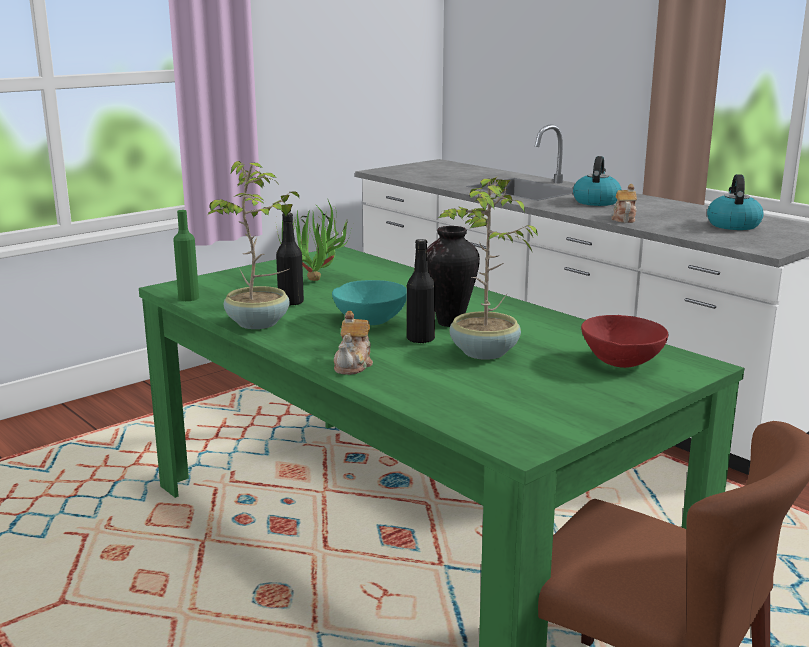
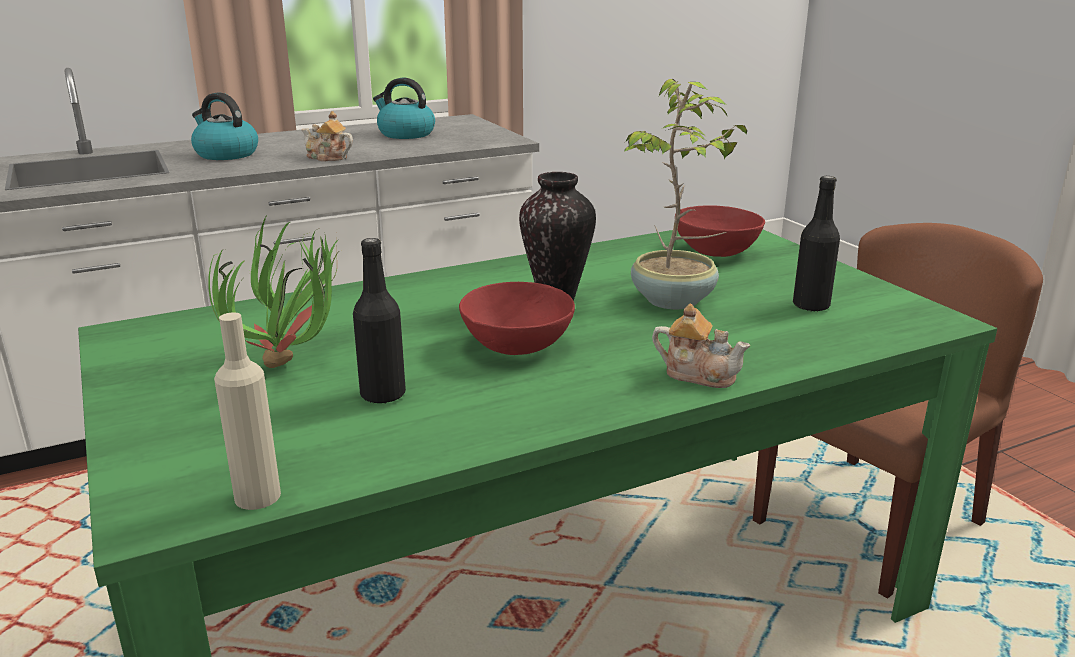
camera: 75 degrees left, 5 degrees up
(188, 298) = (257, 496): green bottle -> beige bottle
(259, 323) = (478, 429): potted plant -> none
(370, 320) = (517, 346): turquoise bowl -> red bowl
(420, 339) = (612, 325): black bottle -> black bottle (811, 306)

